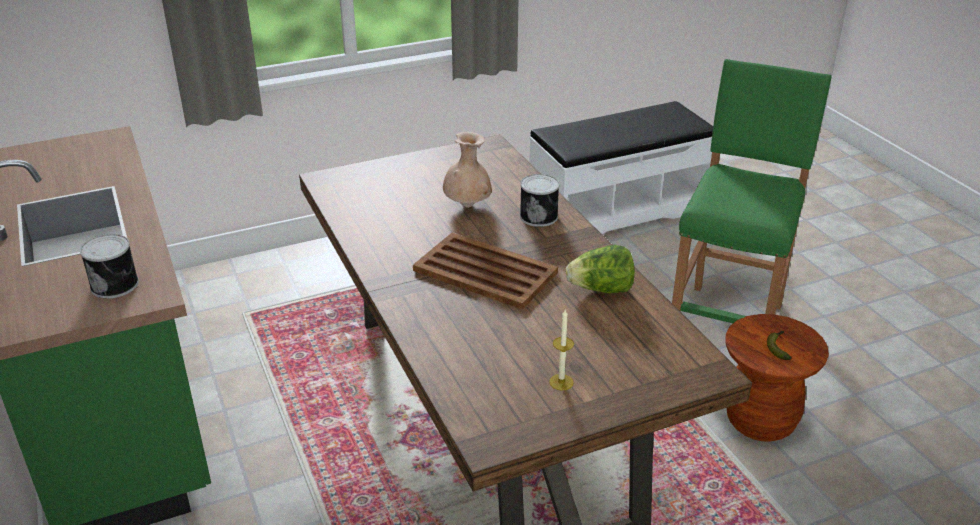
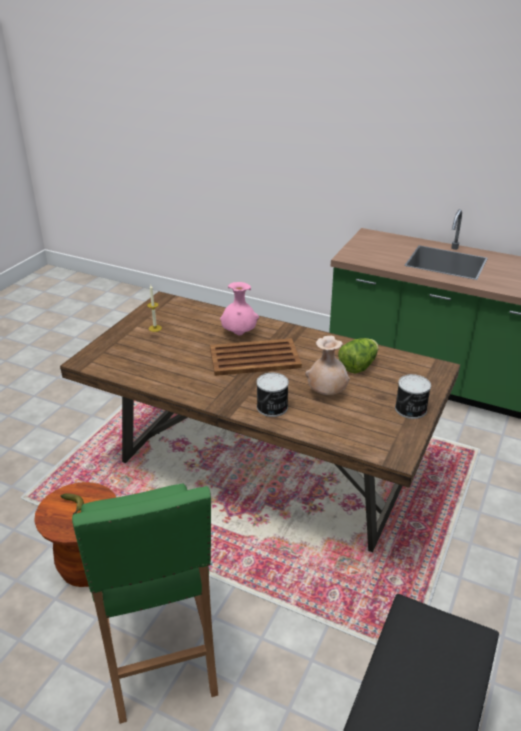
camera: 140 degrees right, 0 degrees up
(116, 284) = (370, 254): can -> can (410, 409)
(458, 312) = (239, 334): none -> pink vase
(601, 289) = (179, 377): lettuce -> lettuce (358, 366)

